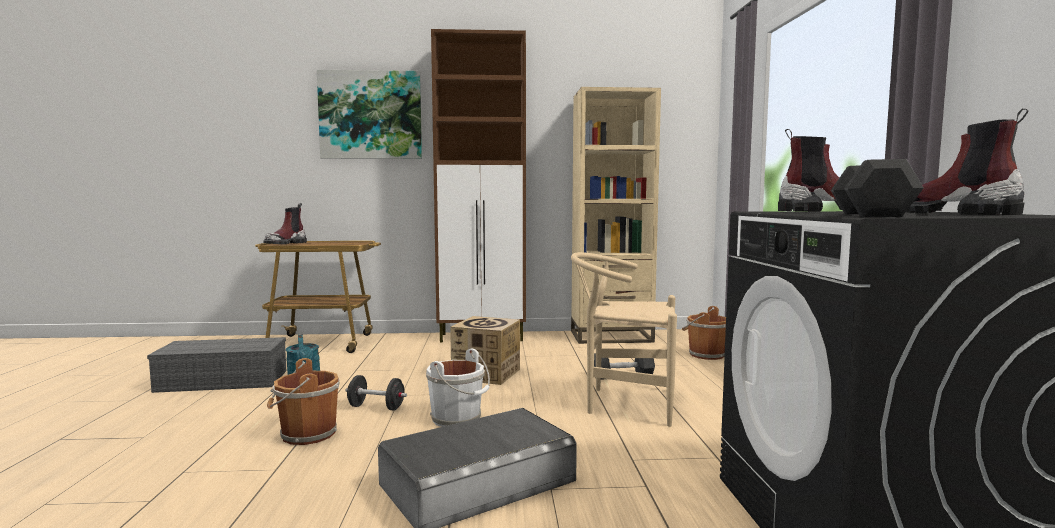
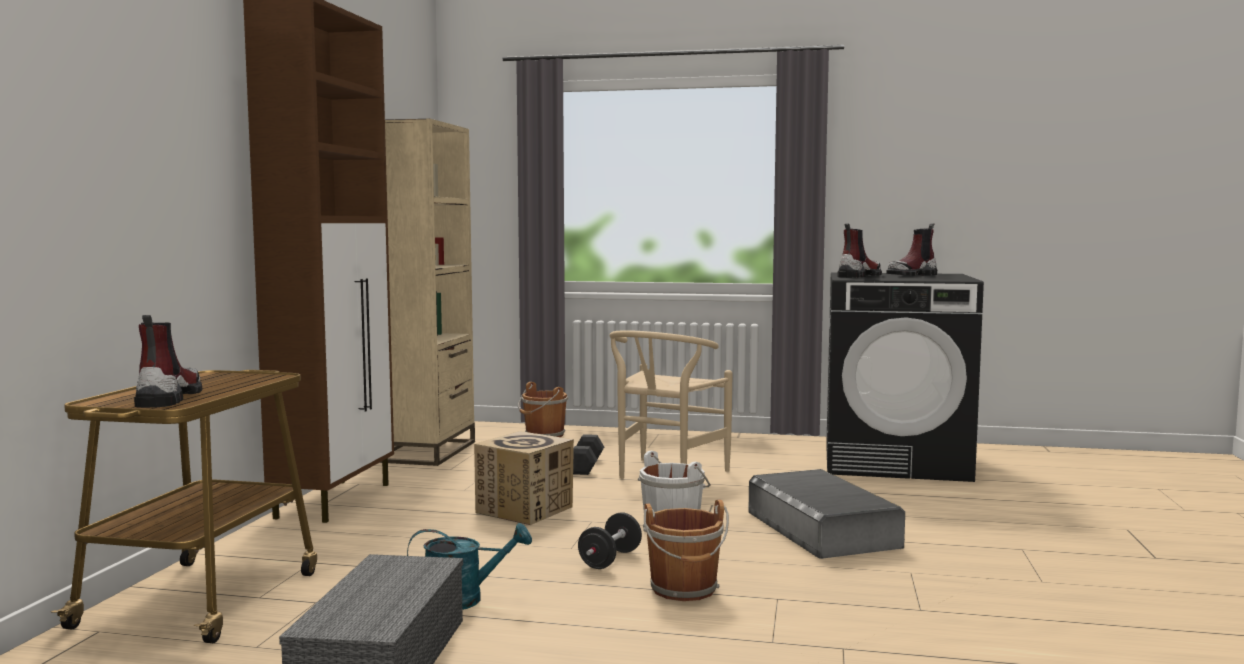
camera: 75 degrees left, 0 degrees up
(286, 243) = (169, 398): boot -> boot turned 135 degrees counterclockwise
(370, 115) = (160, 118): picture -> none
(869, 215) = (936, 278): black dumbbell -> none

